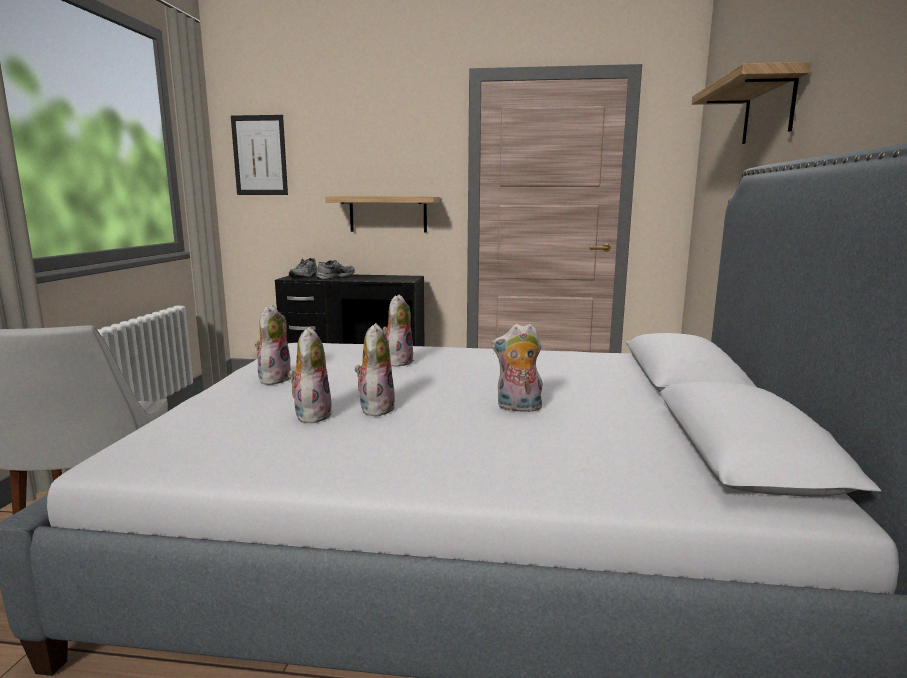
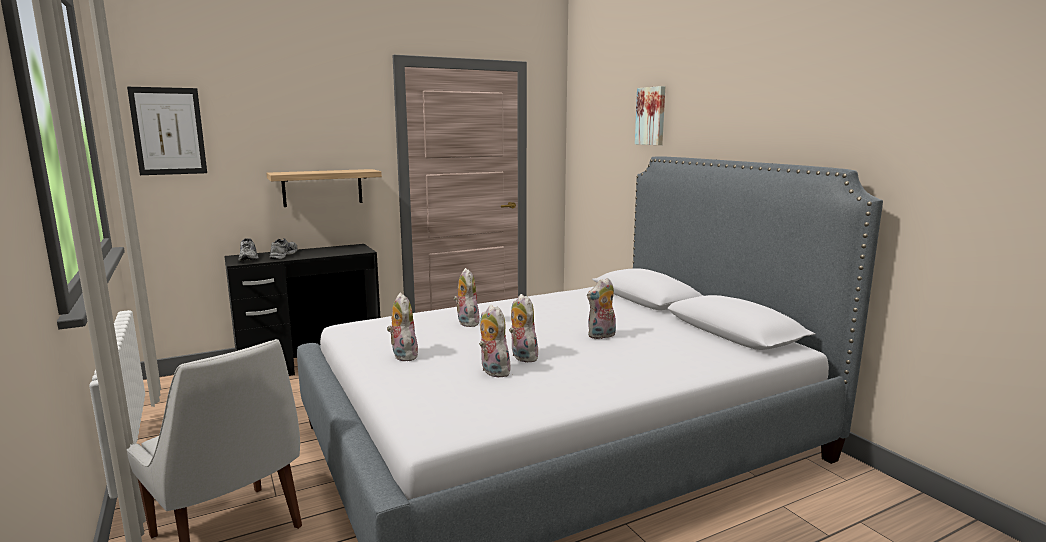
camera: 35 degrees left, 0 degrees up
(768, 109) = (651, 116): shelf -> picture

